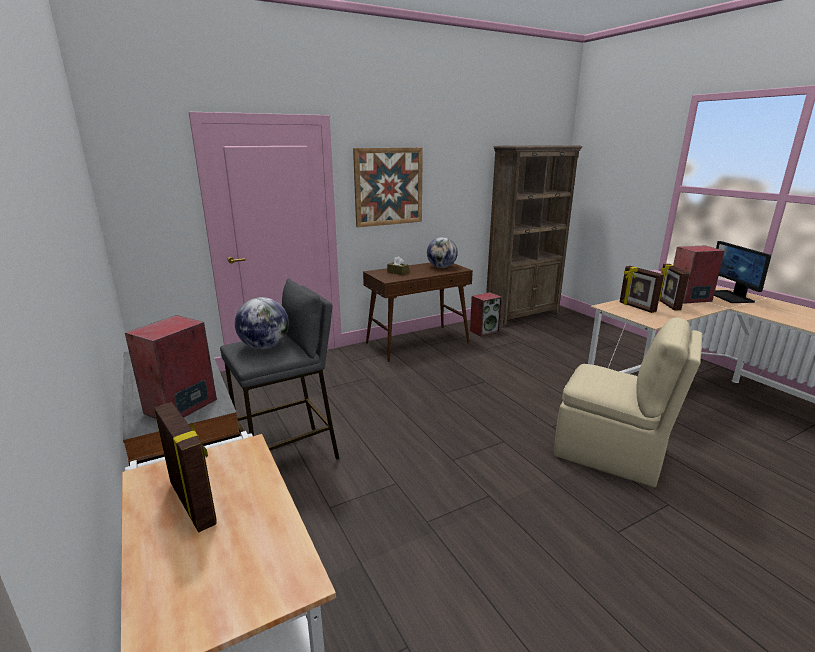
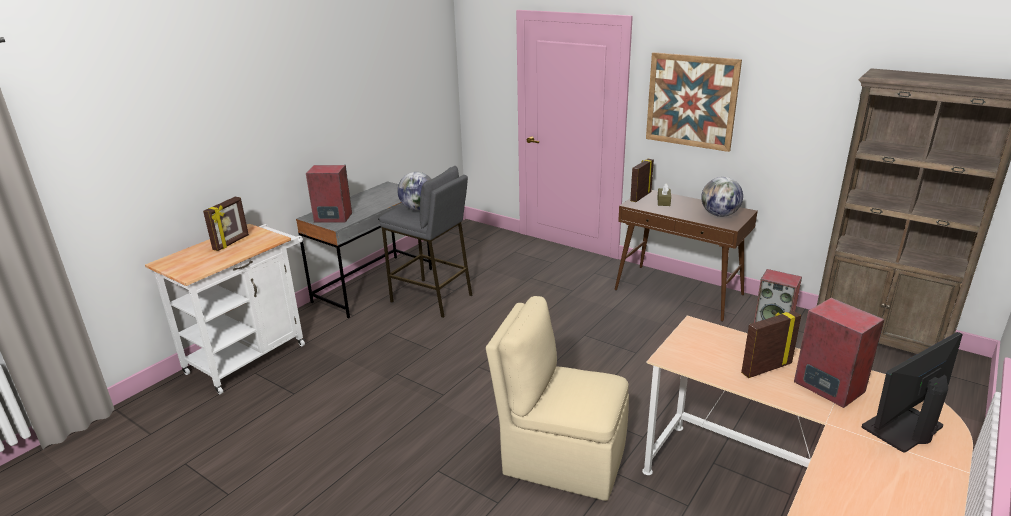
camera: 65 degrees right, 5 degrees up
(612, 453) = (561, 458): beige chair -> beige chair turned 105 degrees clockwise
(636, 307) = (720, 345): picture frame -> picture frame (640, 196)

